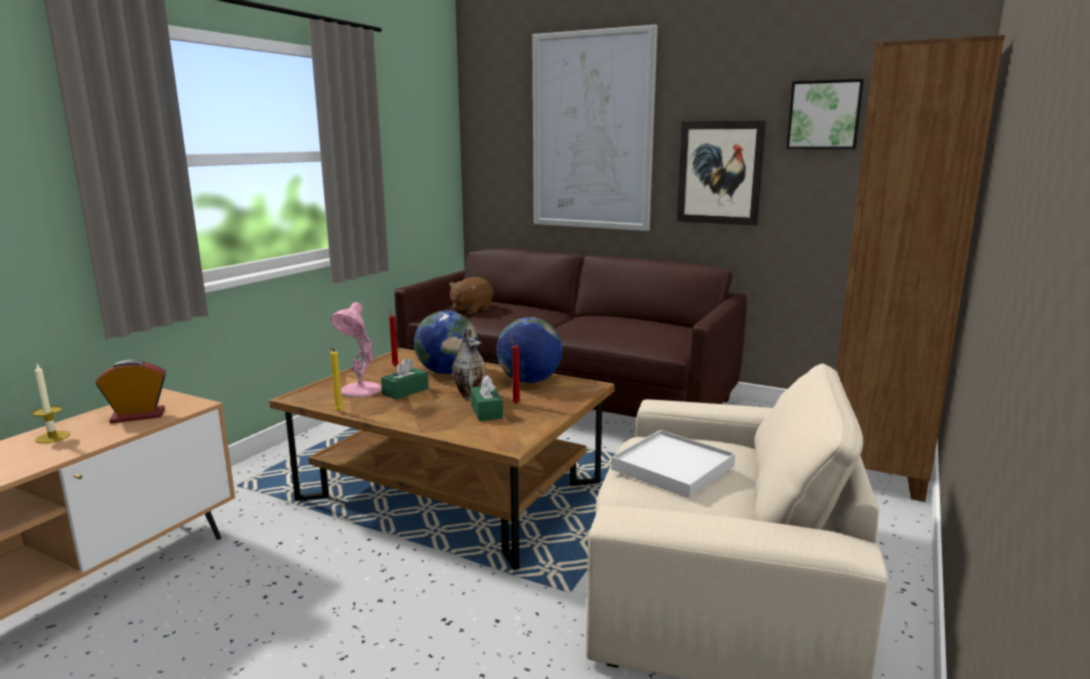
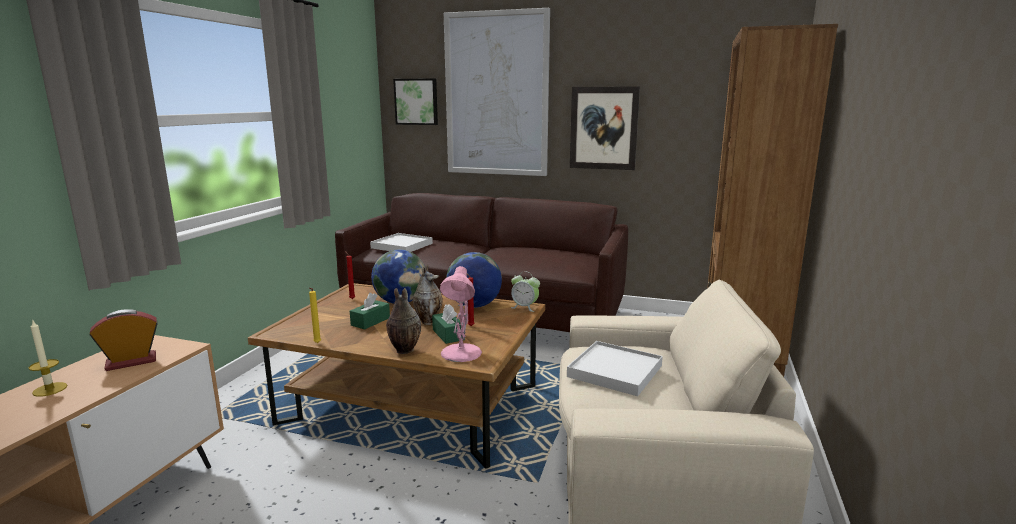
camera: 10 degrees left, 0 degrees up
(359, 390) = (329, 323): pink table lamp -> pink table lamp (461, 354)
(429, 425) = (403, 350): none -> vase
(471, 309) = (402, 246): brown plush toy -> white tray
(588, 386) = (525, 307): none -> alarm clock
(824, 115) = (685, 82): picture -> picture (416, 101)

